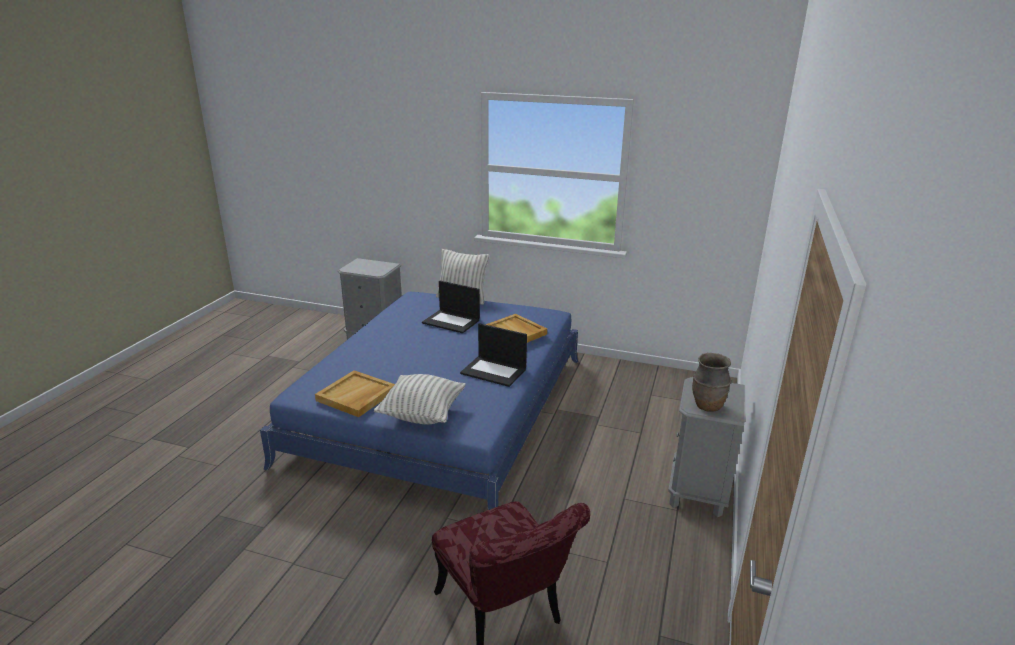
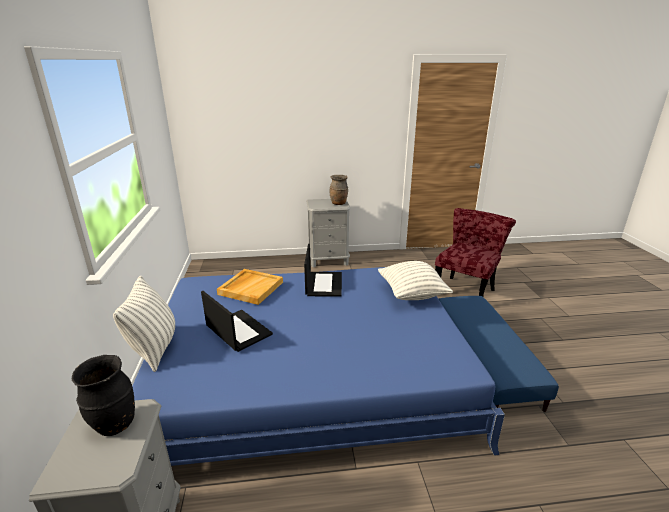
camera: 115 degrees left, 0 degrees up
(350, 526) = (483, 361): none -> blue ottoman
(356, 396) = (426, 332): beige tray -> none
(375, 268) = (115, 424): none -> black vase
(452, 321) = (237, 330): laptop -> laptop turned 45 degrees counterclockwise

